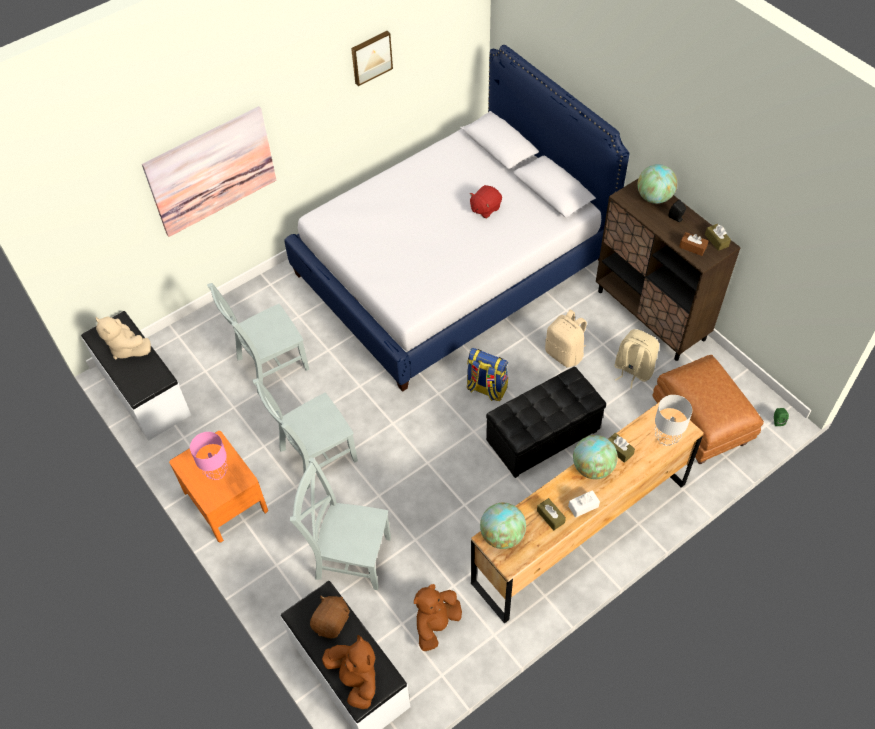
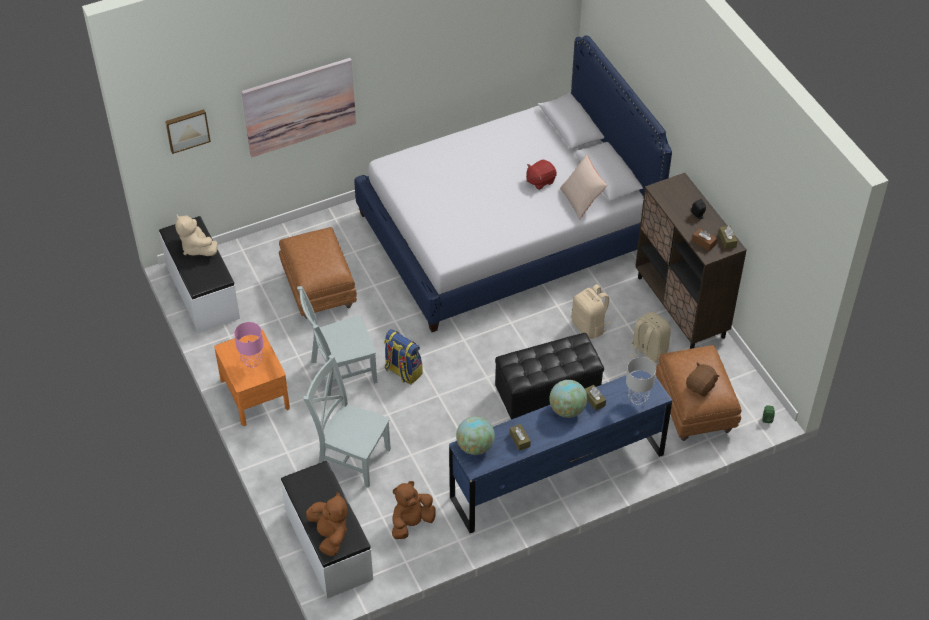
camera: 10 degrees right, 5 degrees down
(269, 365) = (318, 289): grey chair -> brown ottoman
(332, 622) = (321, 491): brown plush toy -> brown plush toy (701, 386)
(371, 57) = (458, 29): picture -> picture (187, 130)
(486, 388) = (508, 343): backpack -> backpack (402, 371)
(534, 222) = (582, 200): none -> beige pillow
(580, 532) = (557, 475): brown dresser -> blue dresser
(583, 506) = (549, 437): white tissue box -> none
(654, 197) = (685, 194): globe -> none

